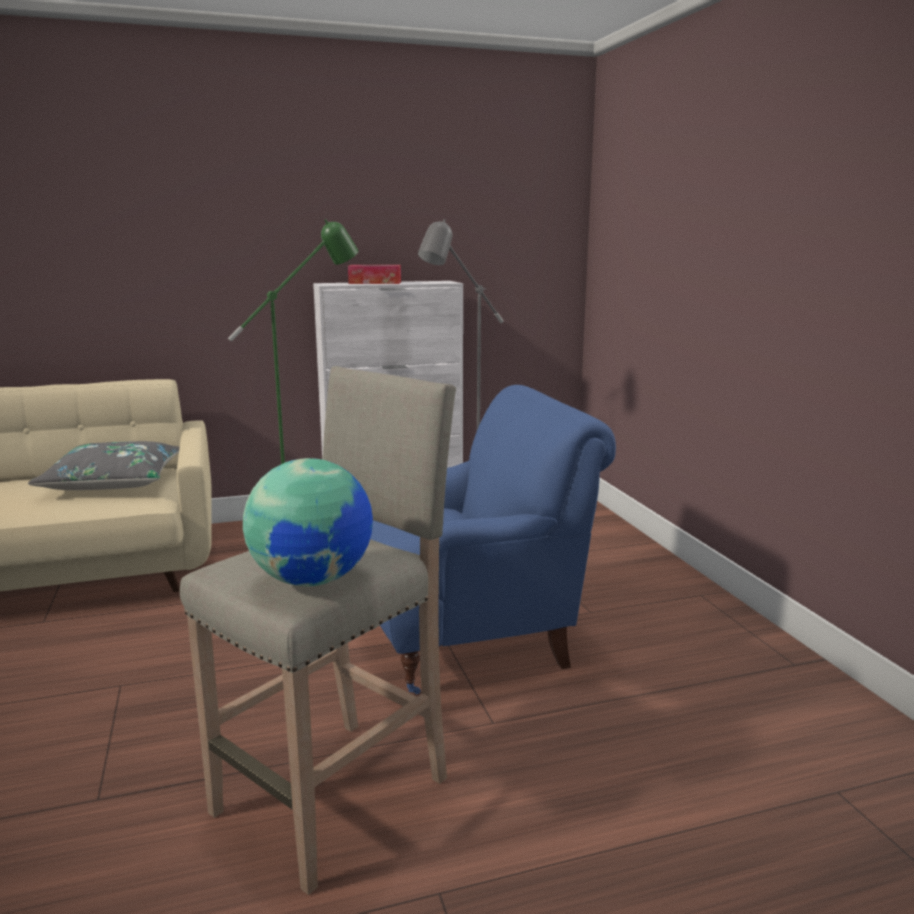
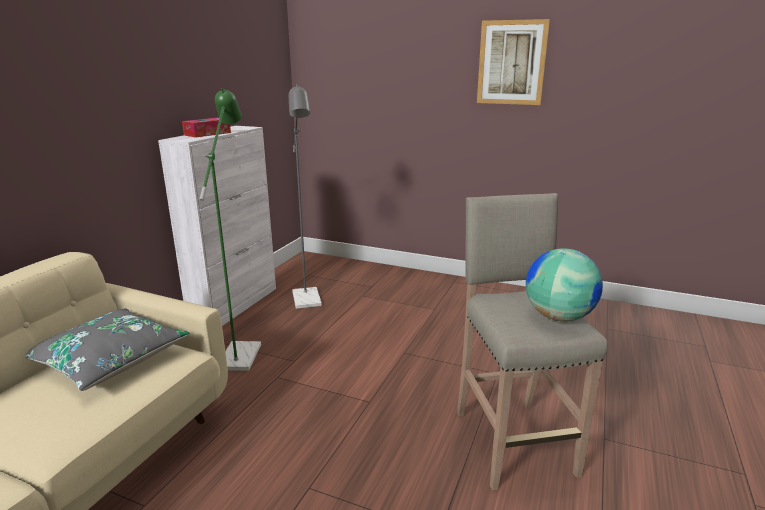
camera: 50 degrees left, 5 degrees up
(468, 637) = (416, 347): blue armchair -> none
(828, 180) = (511, 63): none -> picture

